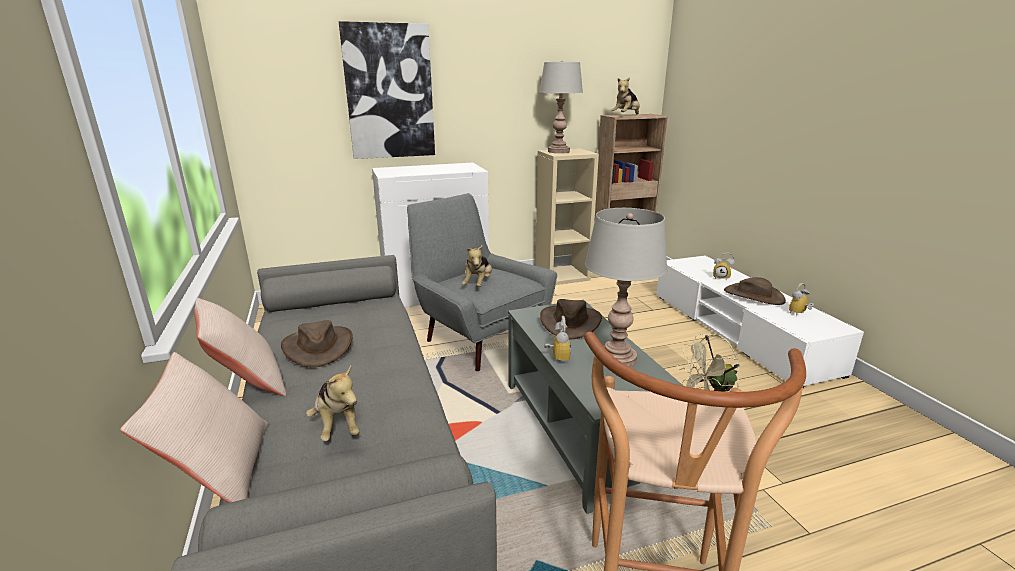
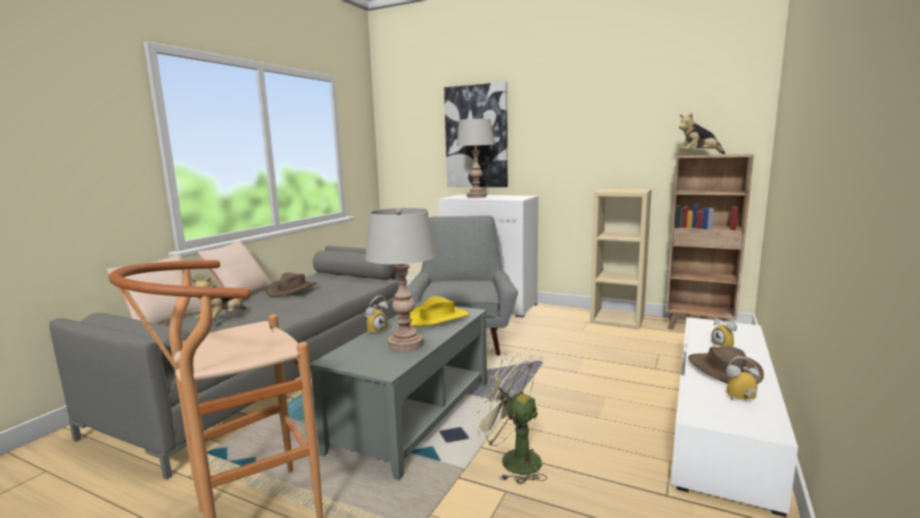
camera: 45 degrees right, 10 degrees down
(478, 284) = (451, 286): plush toy -> none
(558, 151) = (615, 189): grey table lamp -> grey table lamp (476, 197)
(570, 322) = (437, 318): brown hat -> yellow hat

